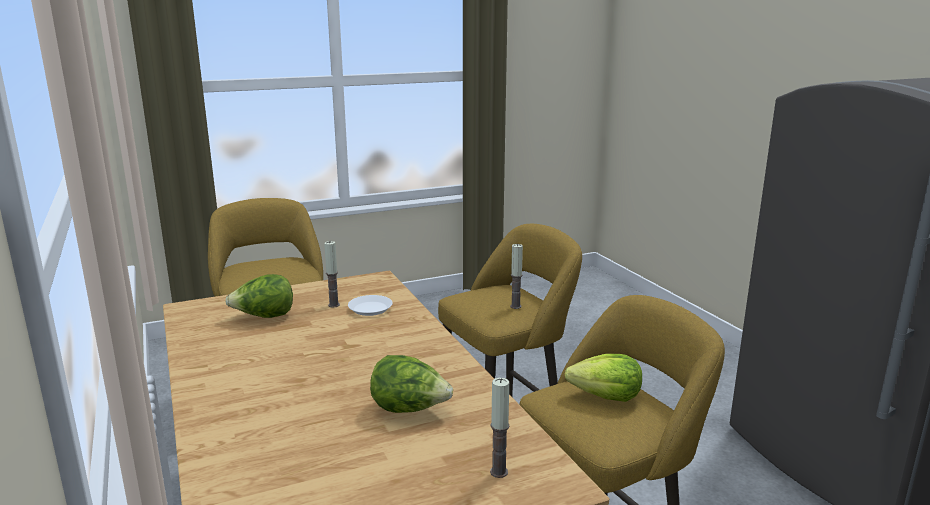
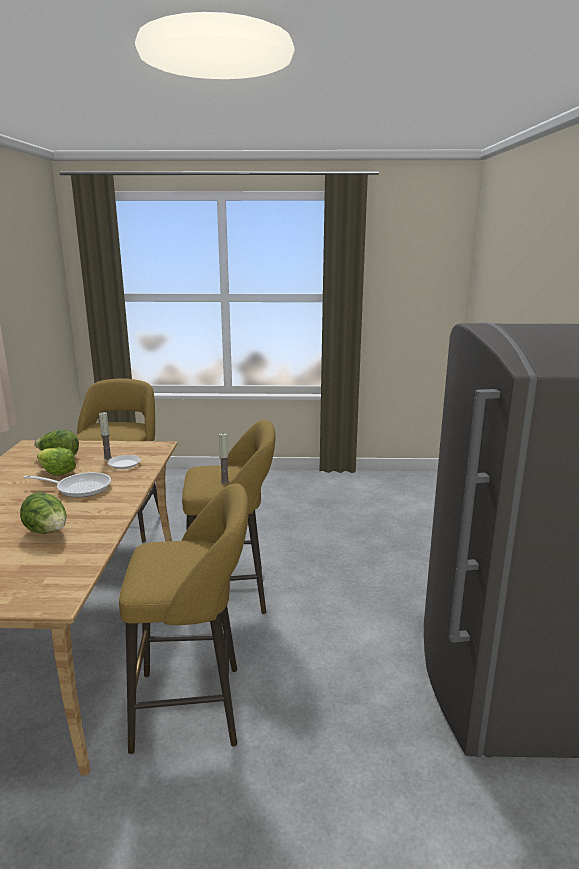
camera: 25 degrees right, 0 degrees up
(358, 348) = (79, 488): none -> frying pan
(499, 472) = (35, 583): candle -> none
(606, 396) = (185, 556): lettuce -> lettuce (56, 472)

